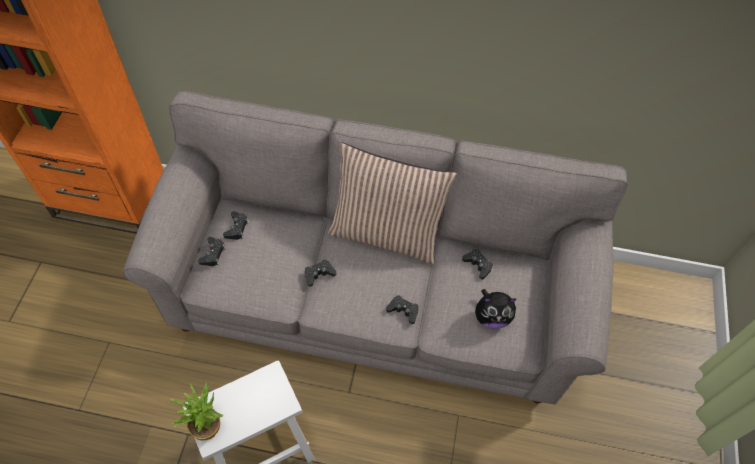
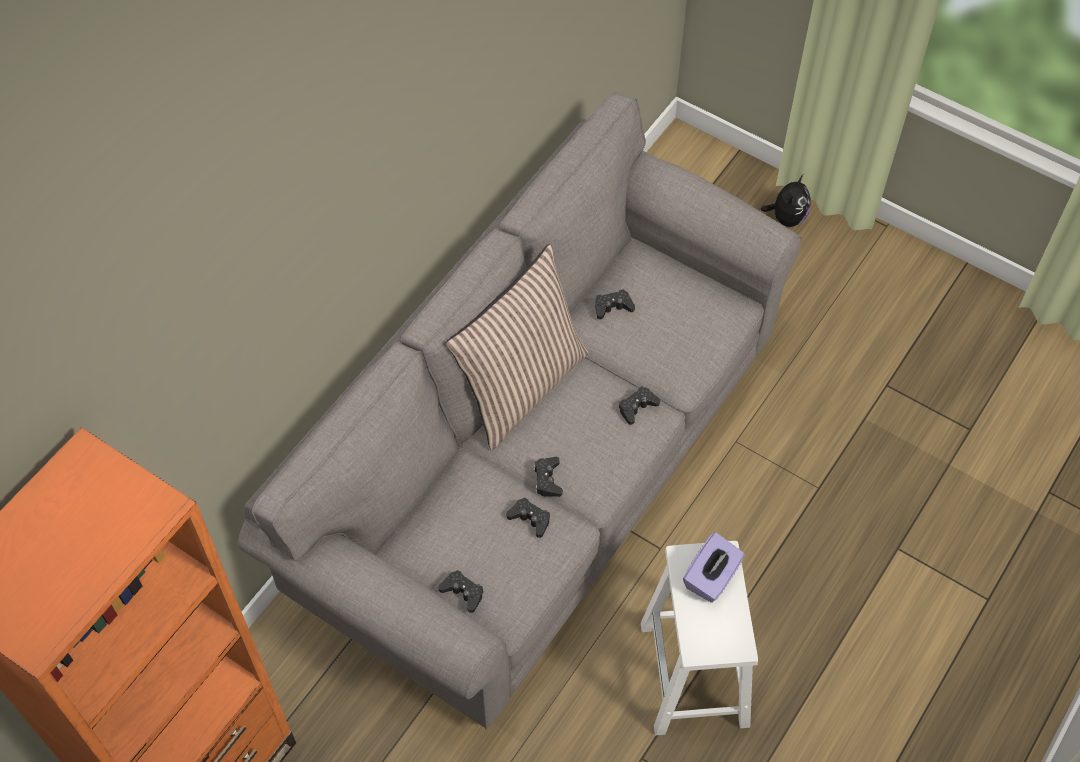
camera: 65 degrees left, 0 degrees up
(206, 424) = (718, 645): potted plant -> none
(237, 228) = (435, 552): black game controller -> black game controller (530, 519)
(262, 400) = (711, 578): none -> purple tissue box
(491, 317) = (685, 321): plush toy -> plush toy (786, 218)

